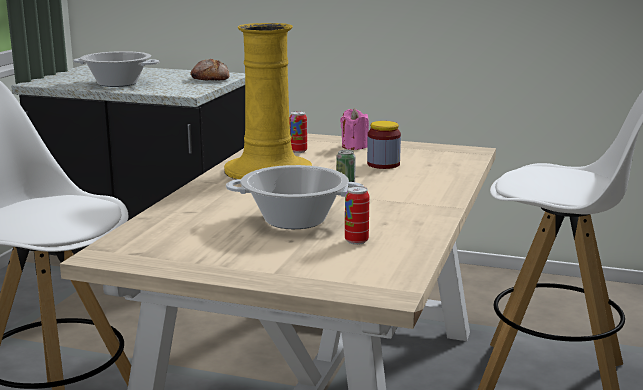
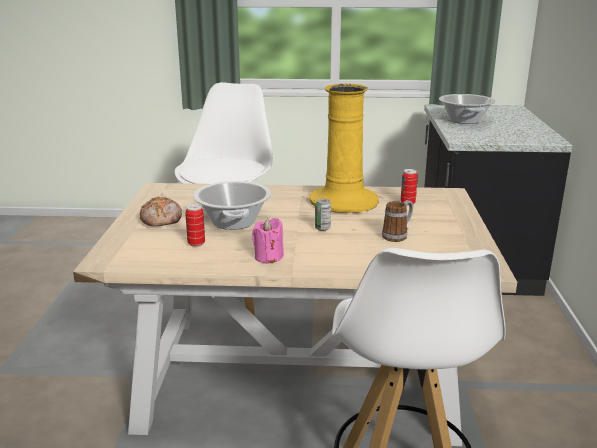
camera: 75 degrees right, 5 degrees up
(210, 79) = (522, 137): bread -> bread (162, 219)
(354, 146) = (445, 220): pink candle -> pink candle (268, 257)
(383, 164) = (398, 235): jar -> mug

